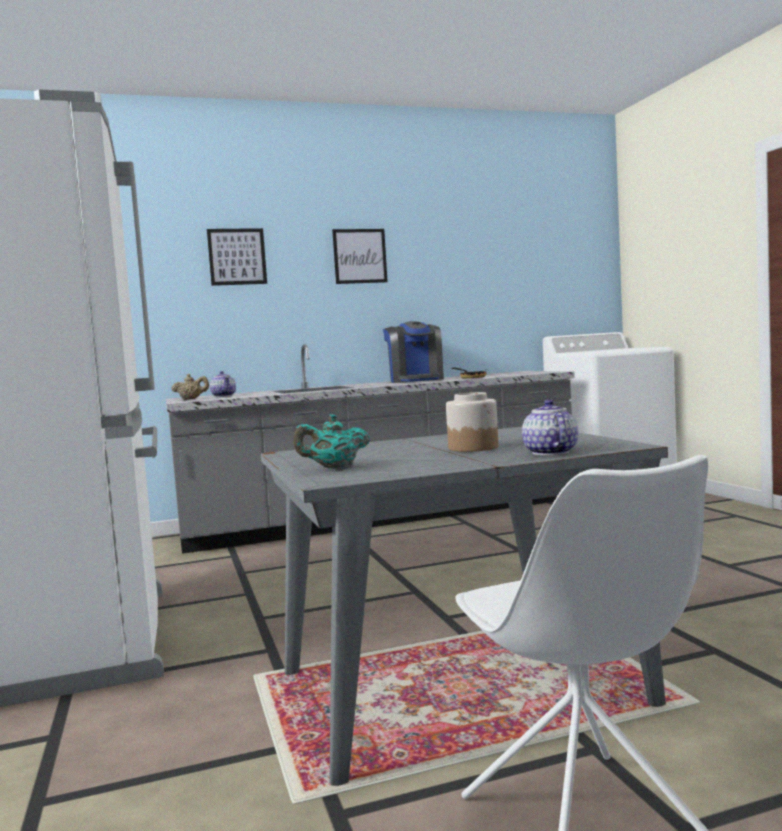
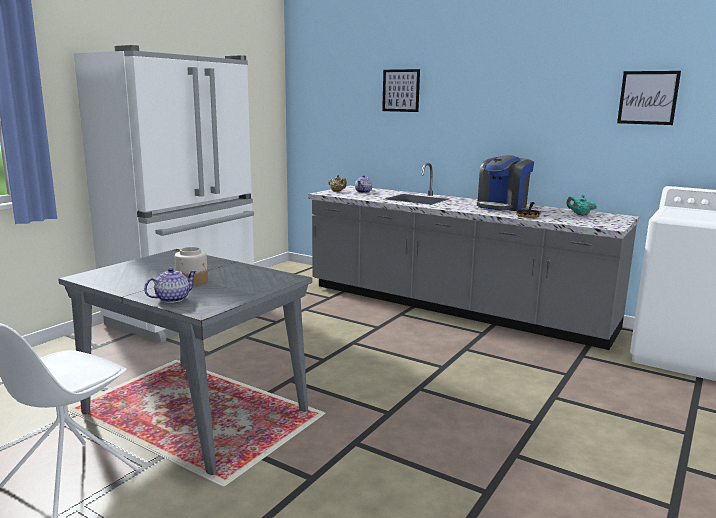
camera: 50 degrees right, 10 degrees up
(334, 468) = (119, 270): turquoise teapot -> turquoise teapot (580, 215)
(360, 256) = (490, 93): picture -> picture (648, 97)

